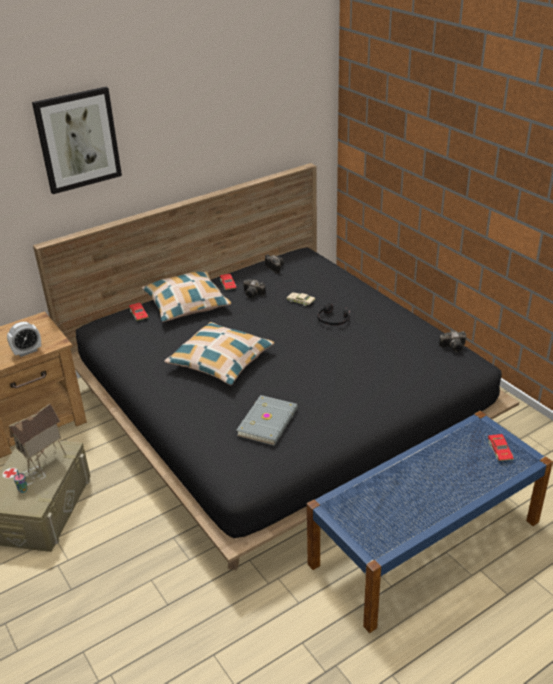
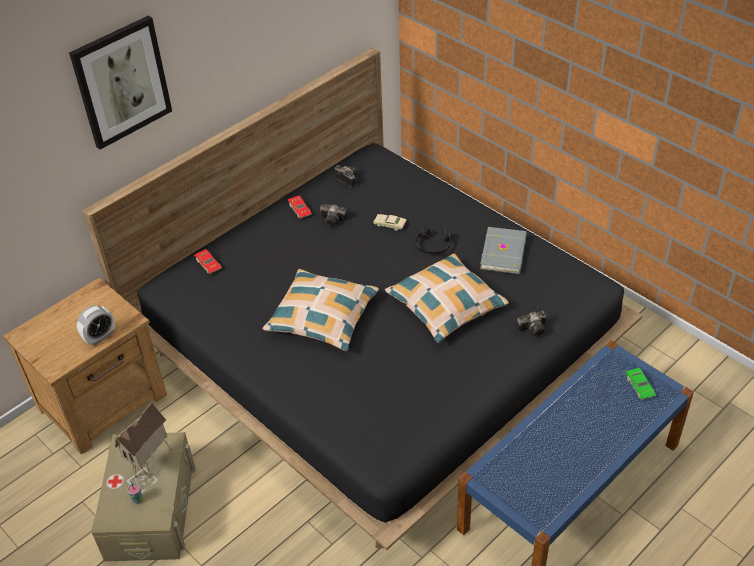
camera: 10 degrees left, 10 degrees up
(186, 304) = (260, 243): pillow -> pillow (446, 305)
(269, 422) = (398, 390): grey book -> grey book (504, 252)
(454, 346) = (571, 265): camera -> camera (534, 328)
(500, 450) = (639, 386): red toy car -> green toy car

